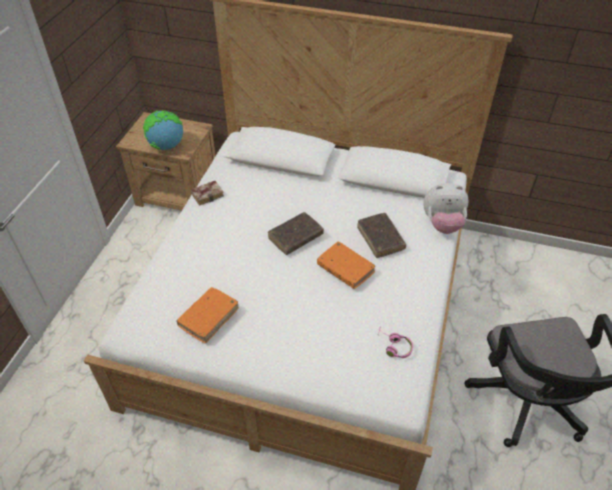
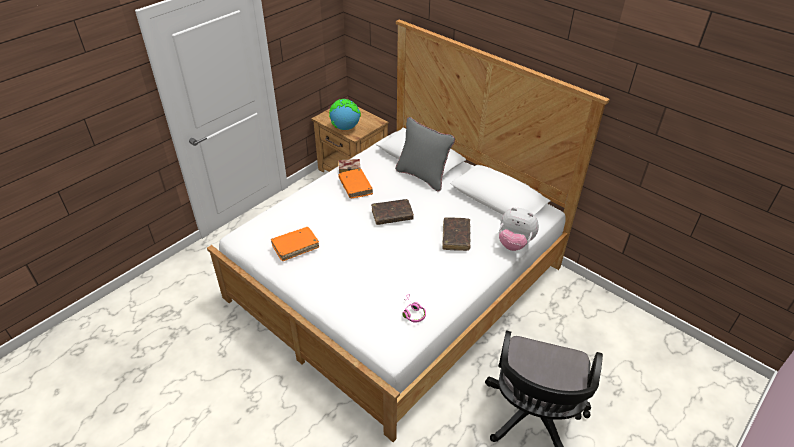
camera: 25 degrees right, 5 degrees down
(297, 179) = (422, 176): none -> grey pillow
(345, 269) = (413, 249): orange book -> orange book (355, 187)

